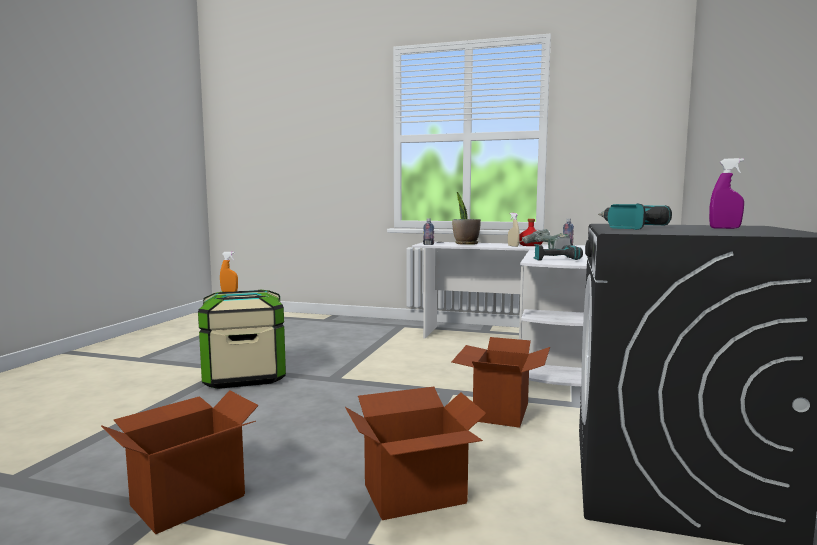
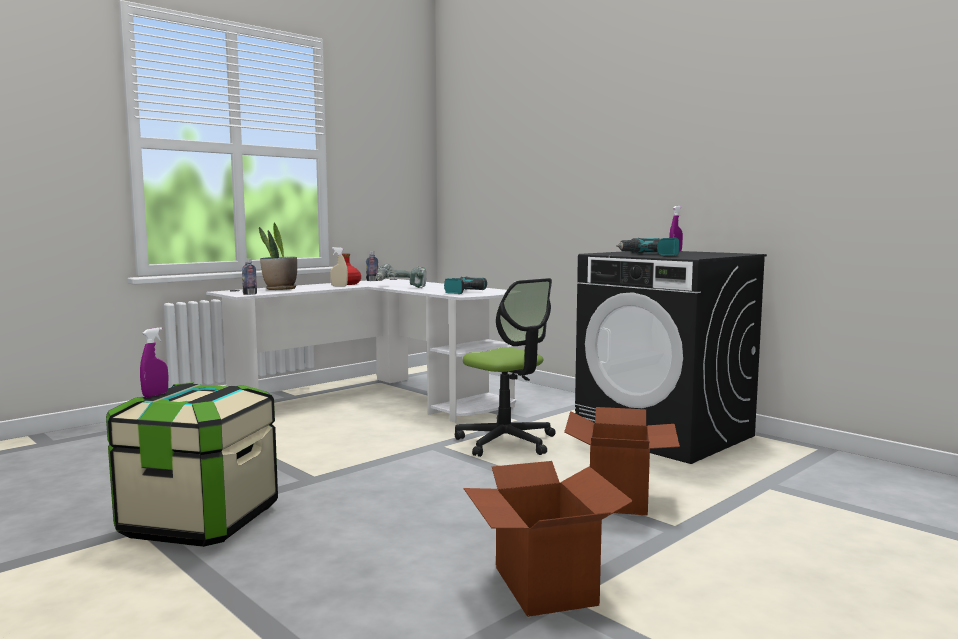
camera: 60 degrees left, 0 degrees up
(229, 291) = (155, 395): orange spray bottle -> purple spray bottle
(500, 412) = (506, 442): cardboard box -> office chair

